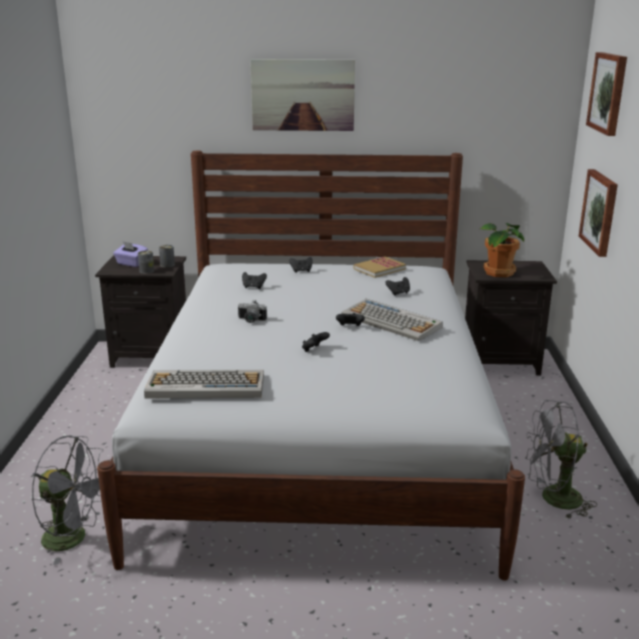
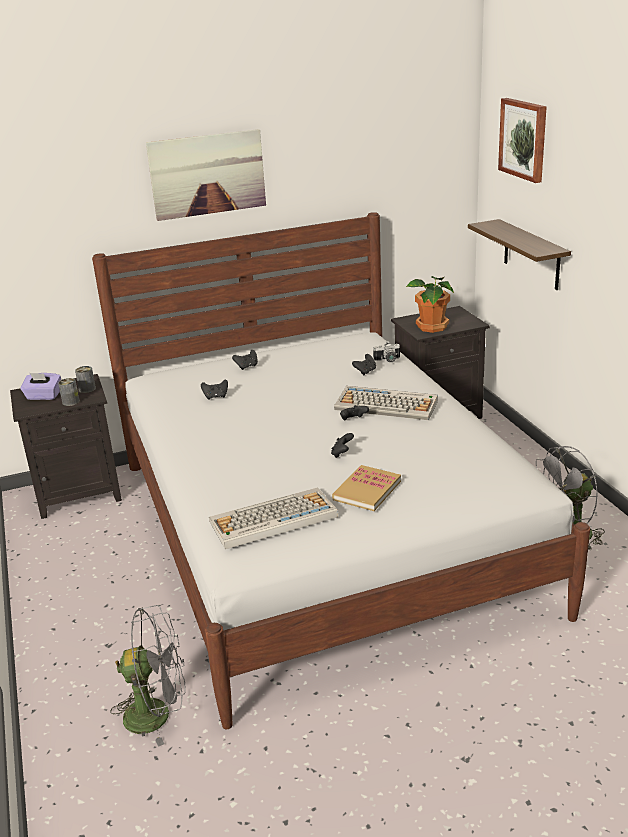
camera: 20 degrees left, 5 degrees up
(250, 321) = (250, 436): camera -> camera (388, 360)
(379, 269) = (323, 347): book -> book (367, 490)
(600, 212) = (531, 255): picture -> shelf

